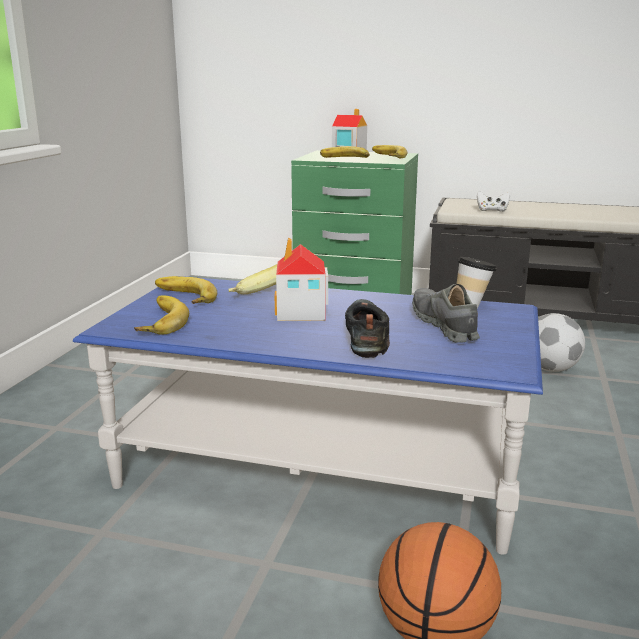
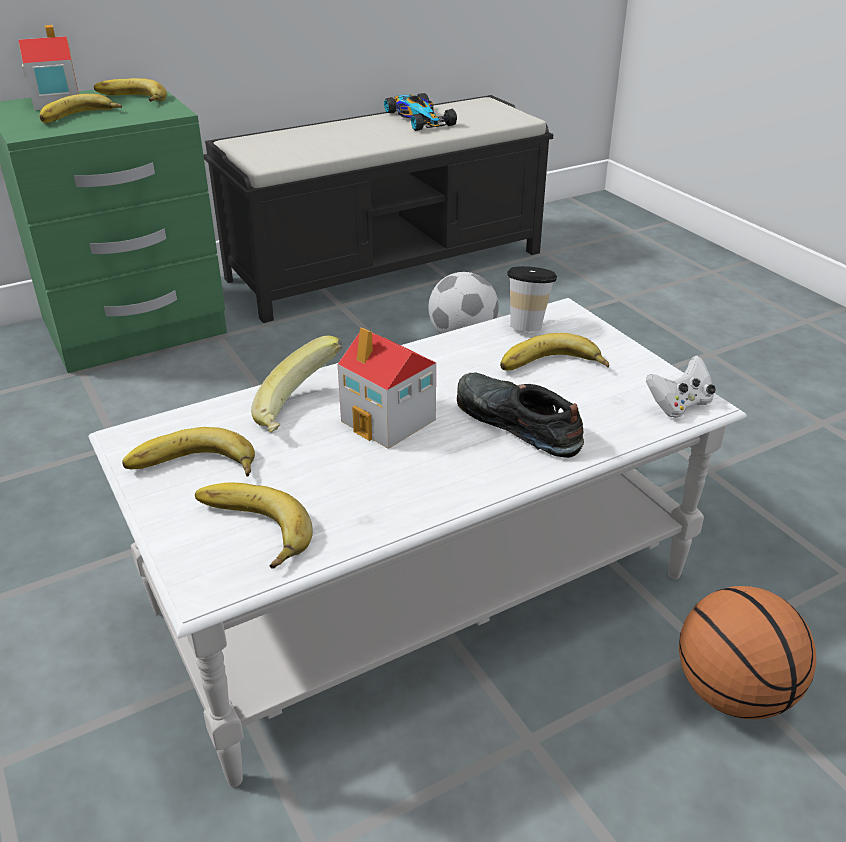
camera: 45 degrees left, 15 degrees up
(319, 469) = (422, 593): blue coffee table -> white coffee table
(444, 325) = (552, 368): grey shoe -> banana
(492, 210) = (310, 153): white game controller -> white game controller (679, 405)
(607, 209) = (419, 118): none -> toy car

